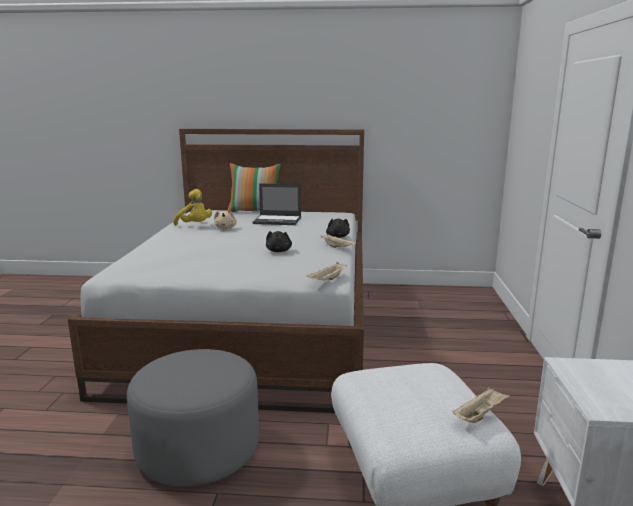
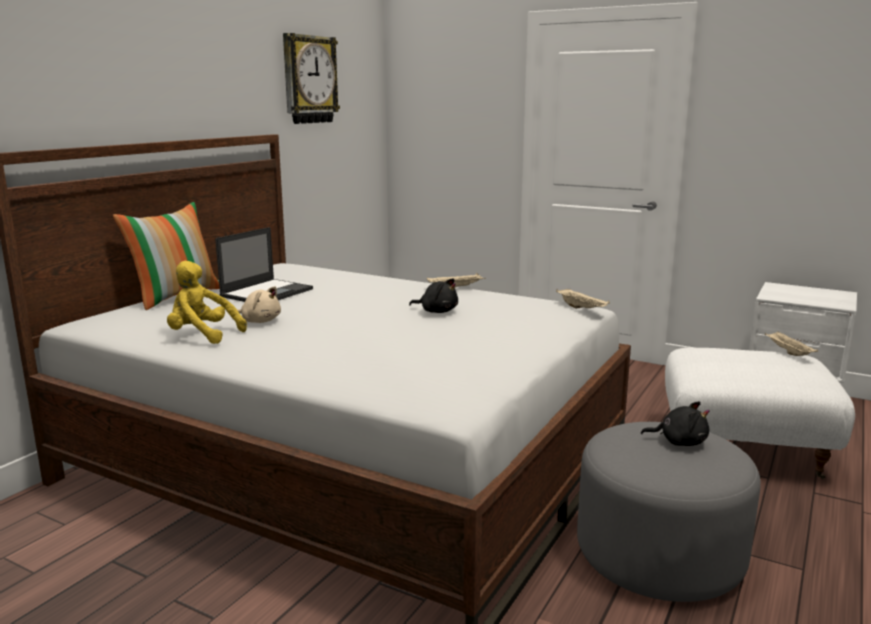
camera: 65 degrees left, 0 degrees up
(195, 225) = (202, 335): yellow plush toy -> yellow plush toy turned 135 degrees counterclockwise
(338, 237) = (405, 282): black plush toy -> black plush toy (679, 442)
(410, 93) = (309, 80): none -> wall clock

